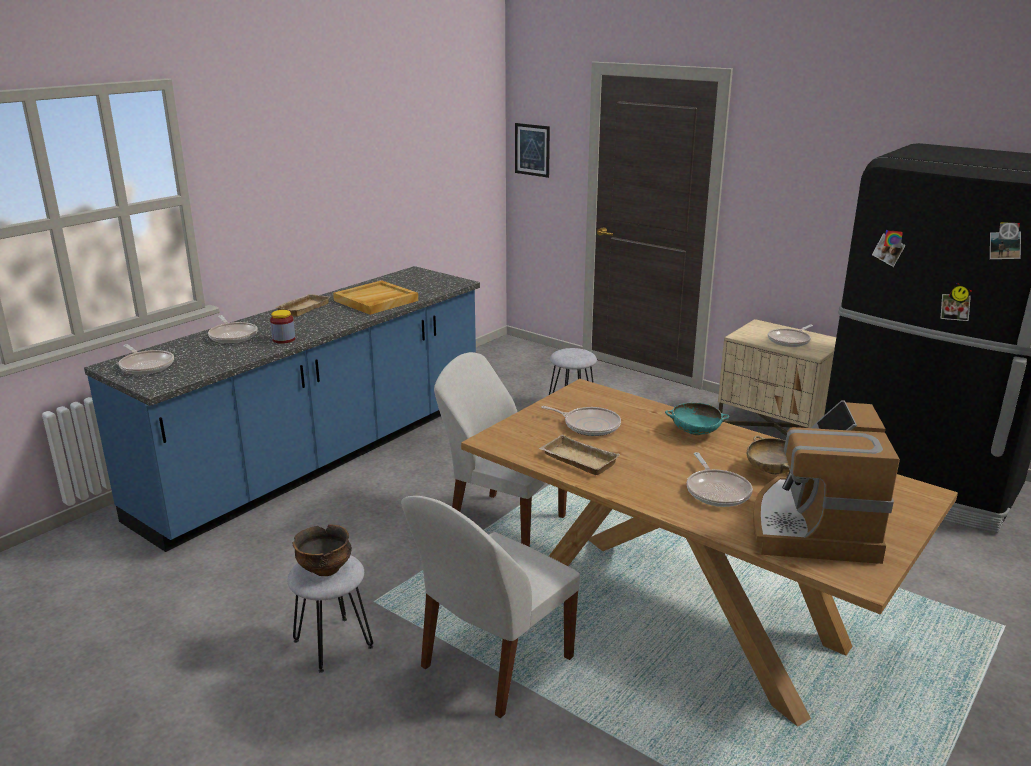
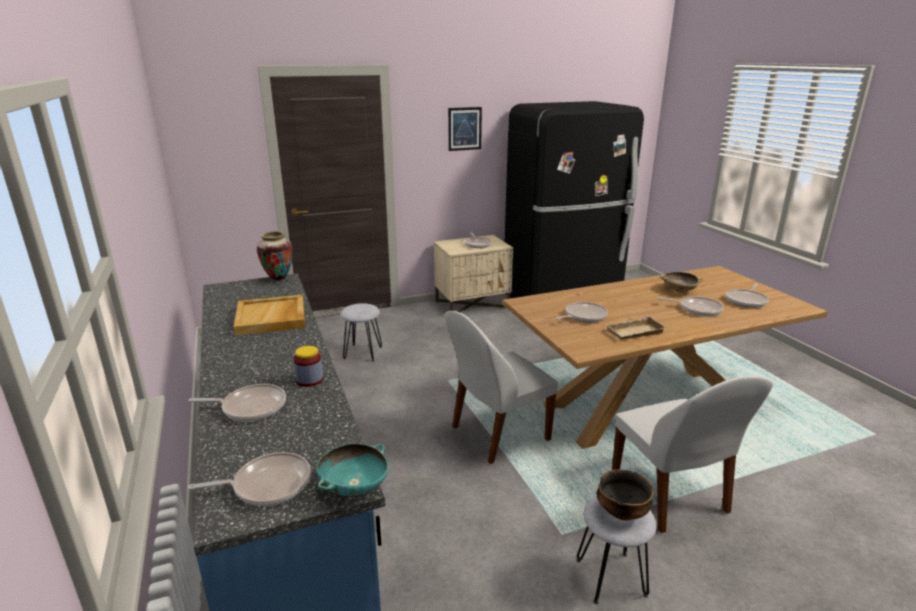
camera: 60 degrees left, 0 degrees up
(302, 308) = (229, 354): beige tray -> none
(455, 280) = (278, 279): none -> vase
(532, 150) = (200, 155): picture -> picture (464, 129)
(695, 432) = (617, 293): turquoise bowl -> turquoise bowl (354, 487)
(813, 526) = (746, 301): coffee machine -> frying pan

